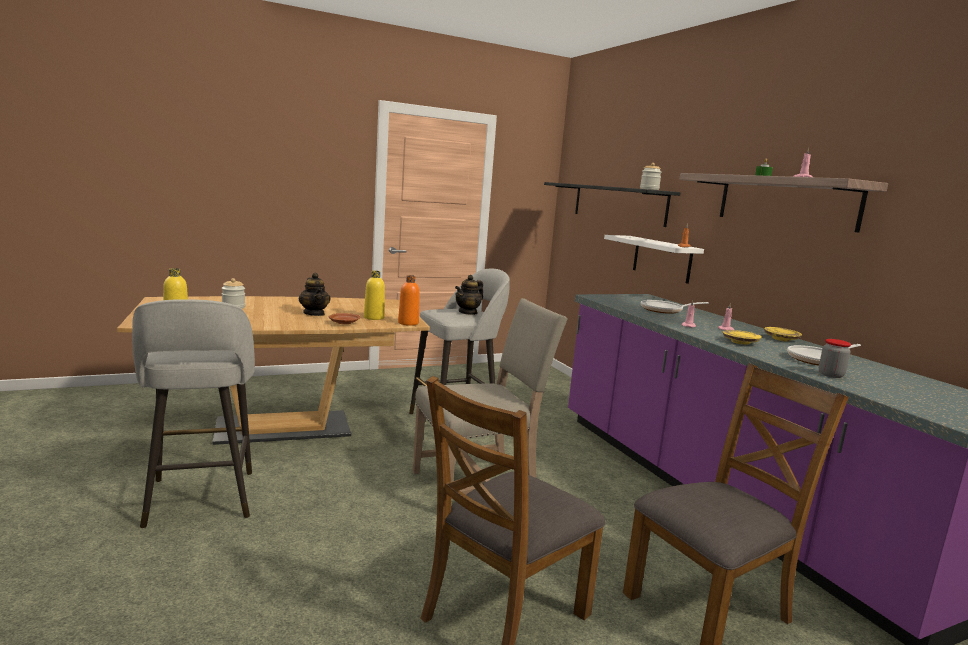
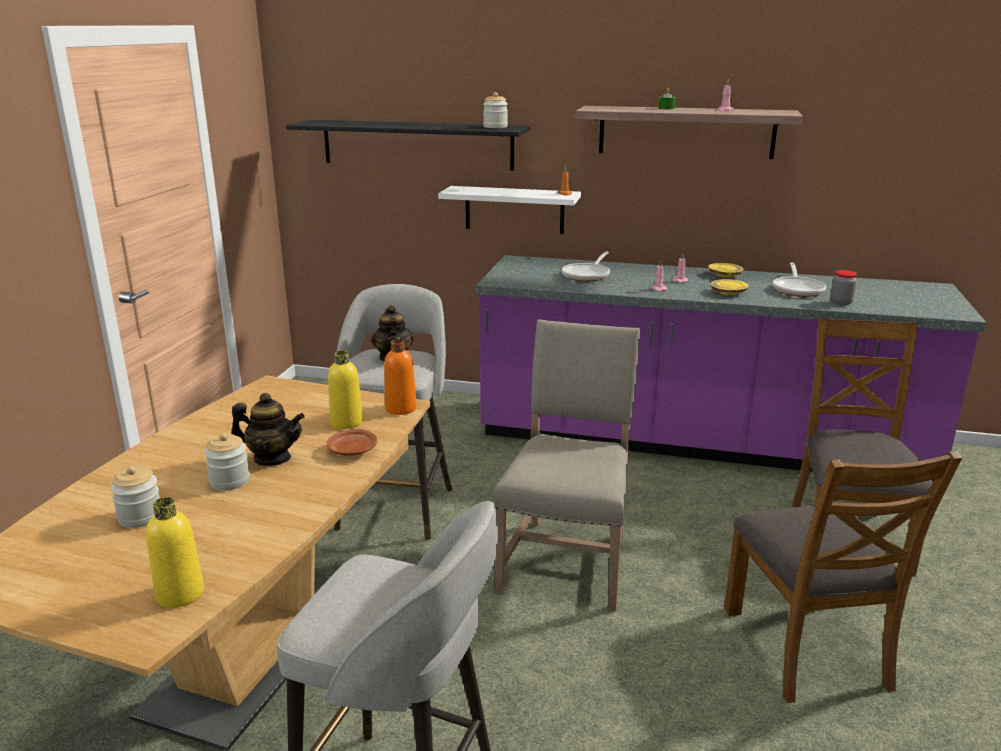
camera: 50 degrees left, 10 degrees up
(282, 312) = (229, 481): none -> jar

